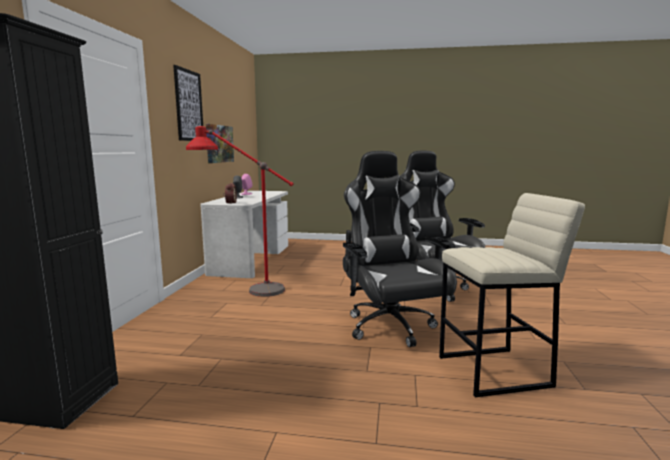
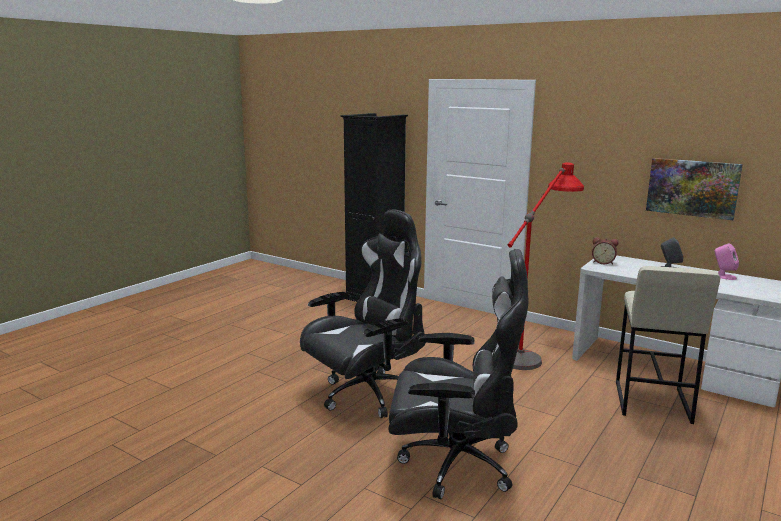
camera: 115 degrees right, 5 degrees up
(189, 105) = (612, 136): picture -> none
(393, 329) = (363, 397): black office chair -> black office chair turned 45 degrees counterclockwise
(496, 370) = (249, 414): beige stool -> beige stool (652, 403)

